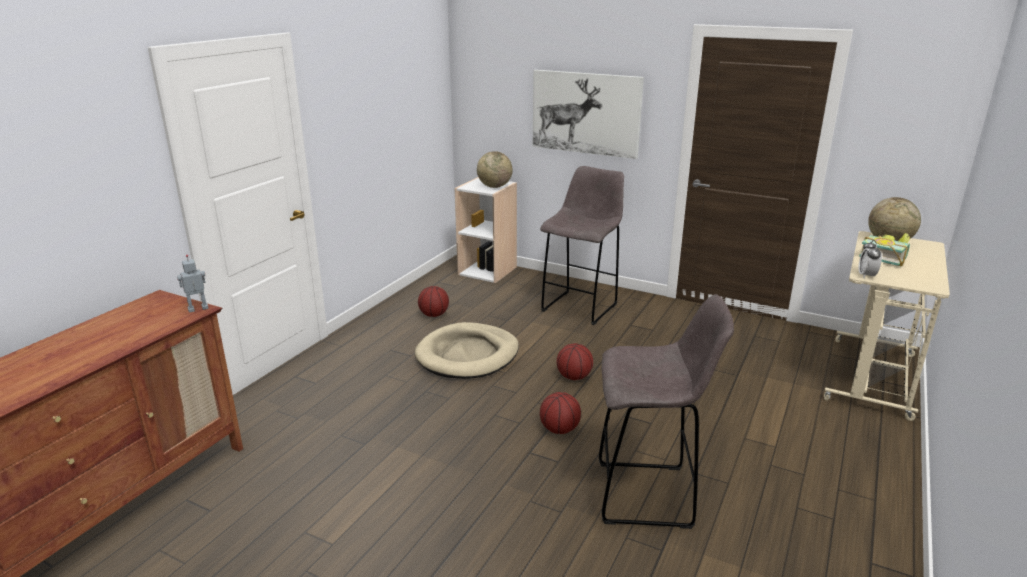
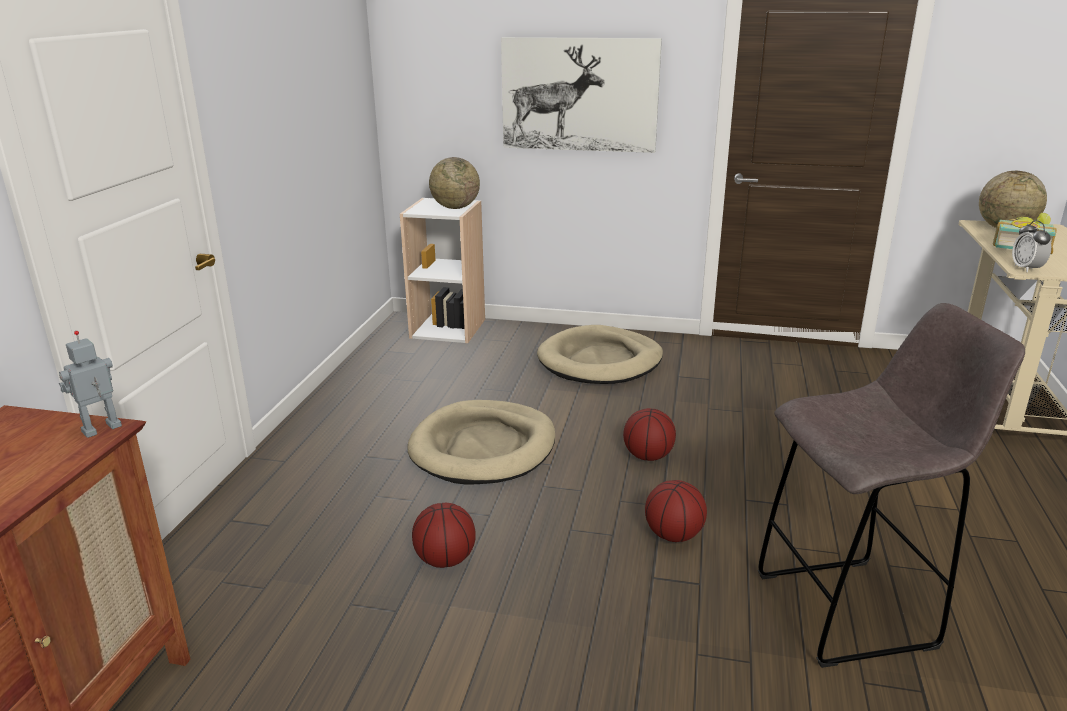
camera: 15 degrees left, 0 degrees up
(434, 315) = (404, 397): basketball -> basketball (446, 560)
(580, 307) = (600, 361): grey stool -> beige dog bed

